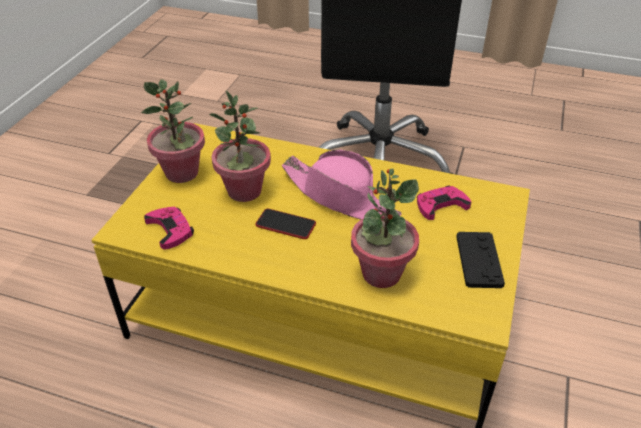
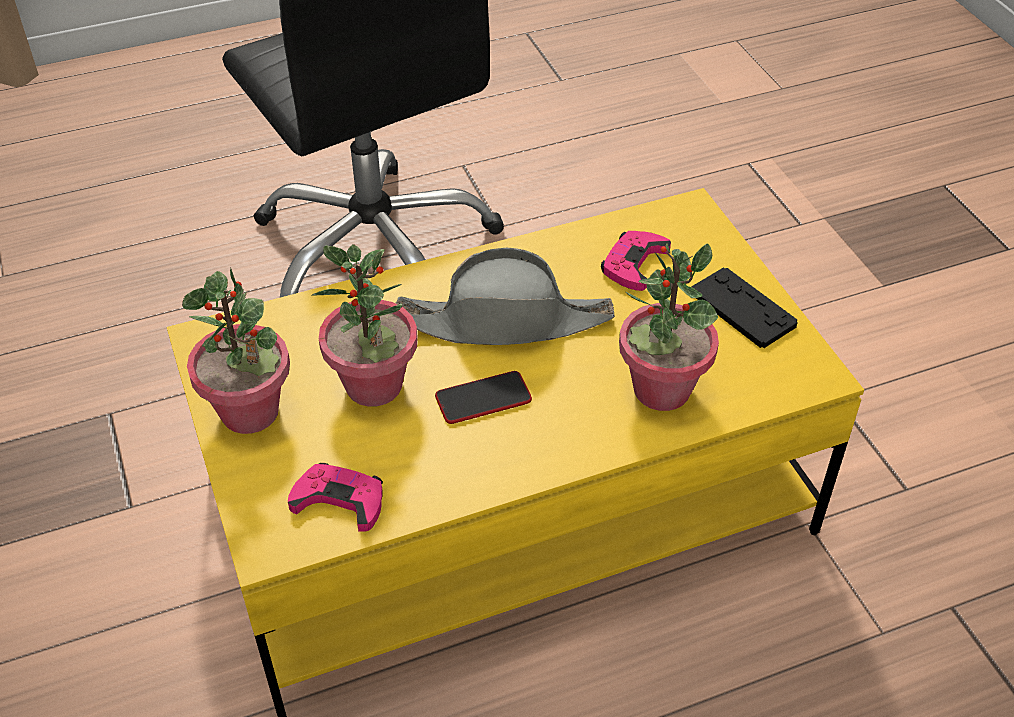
camera: 40 degrees left, 5 degrees up
(340, 197) = (506, 321): pink hat -> grey hat

